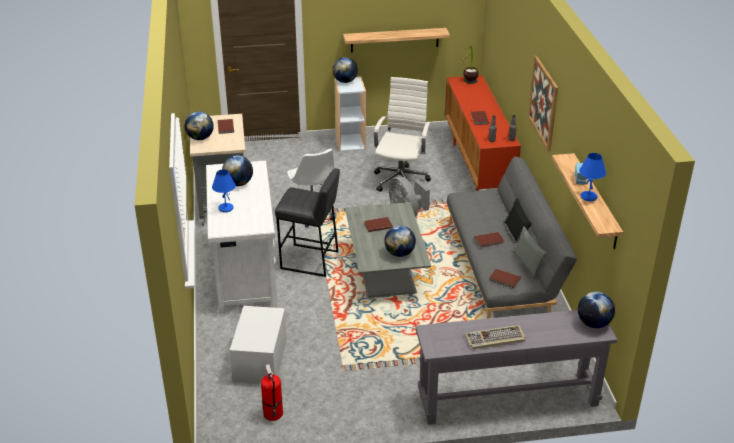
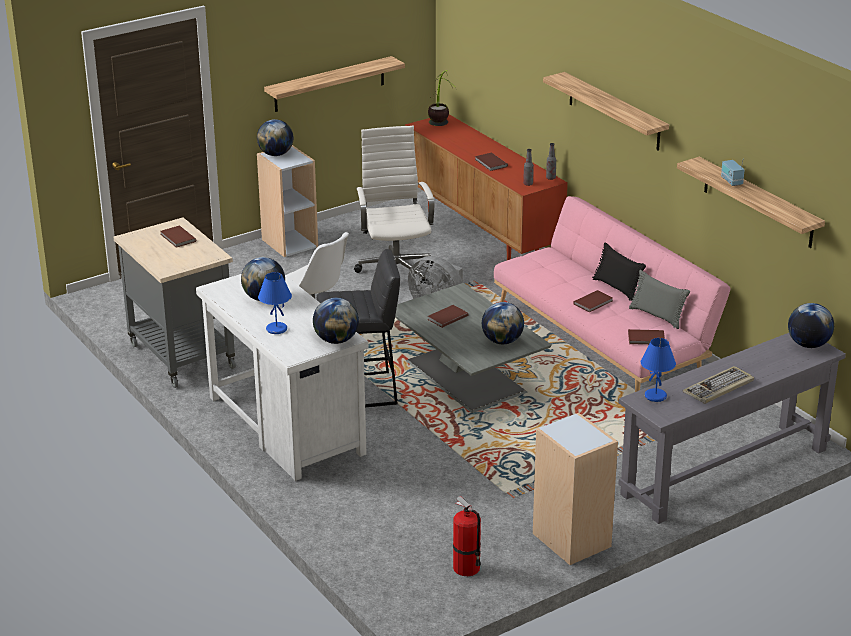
camera: 25 degrees left, 5 degrees down
(200, 138) = (155, 258): globe -> globe (336, 340)
(260, 360) = (398, 517): white storage box -> none
(357, 417) = (571, 541): none -> bookcase
(502, 266) = (603, 337): grey sofa -> pink sofa
(543, 103) = (614, 111): picture -> shelf
(589, 197) = (758, 196): blue table lamp -> blue table lamp (656, 396)

